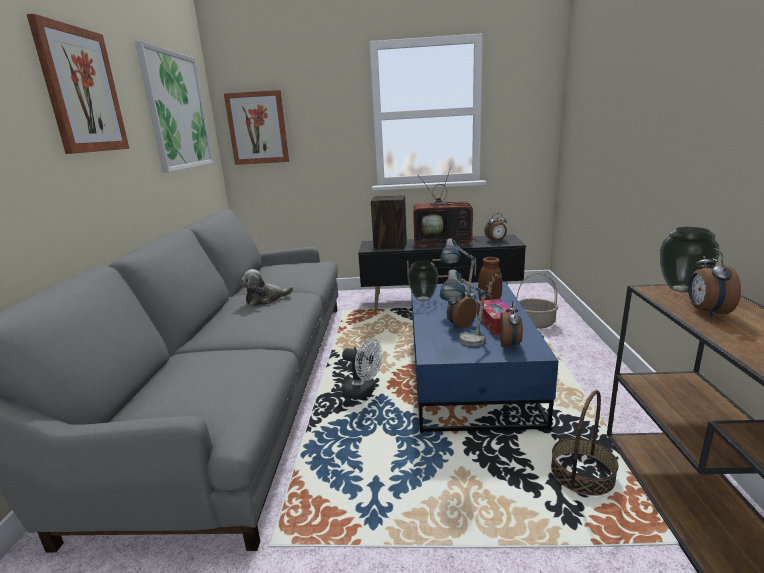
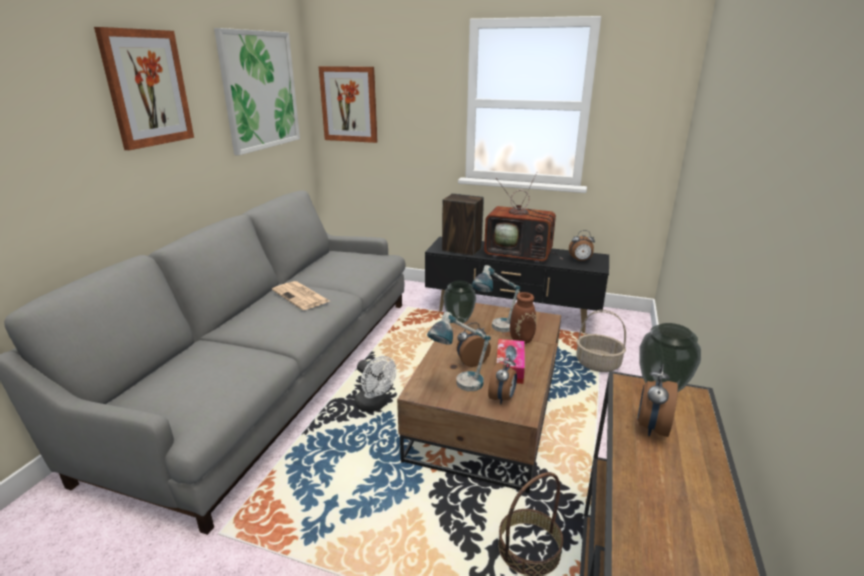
camera: 15 degrees right, 5 degrees up
(266, 299) = (301, 296): plush toy -> newspaper
(467, 373) = (487, 408): blue coffee table -> brown coffee table

